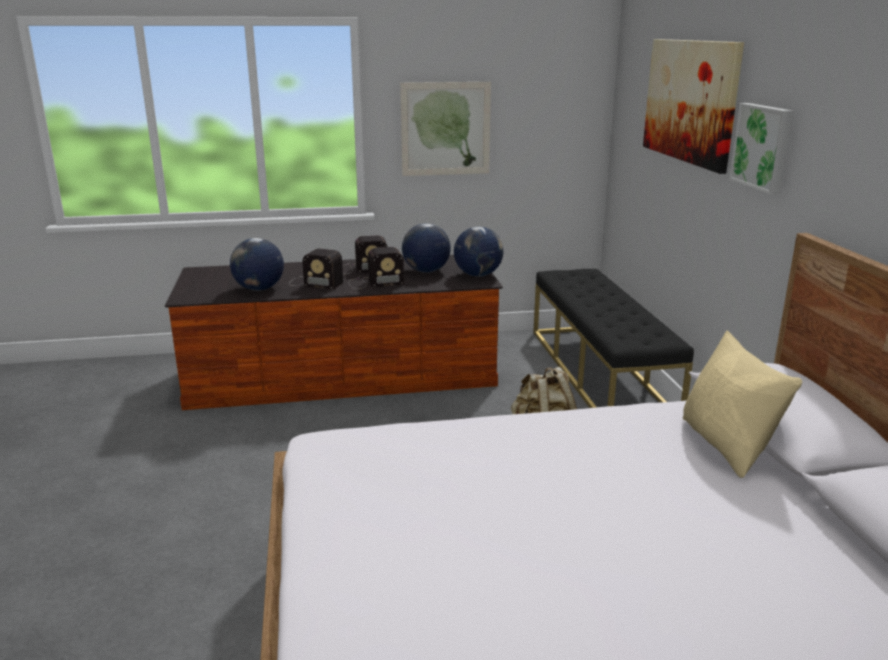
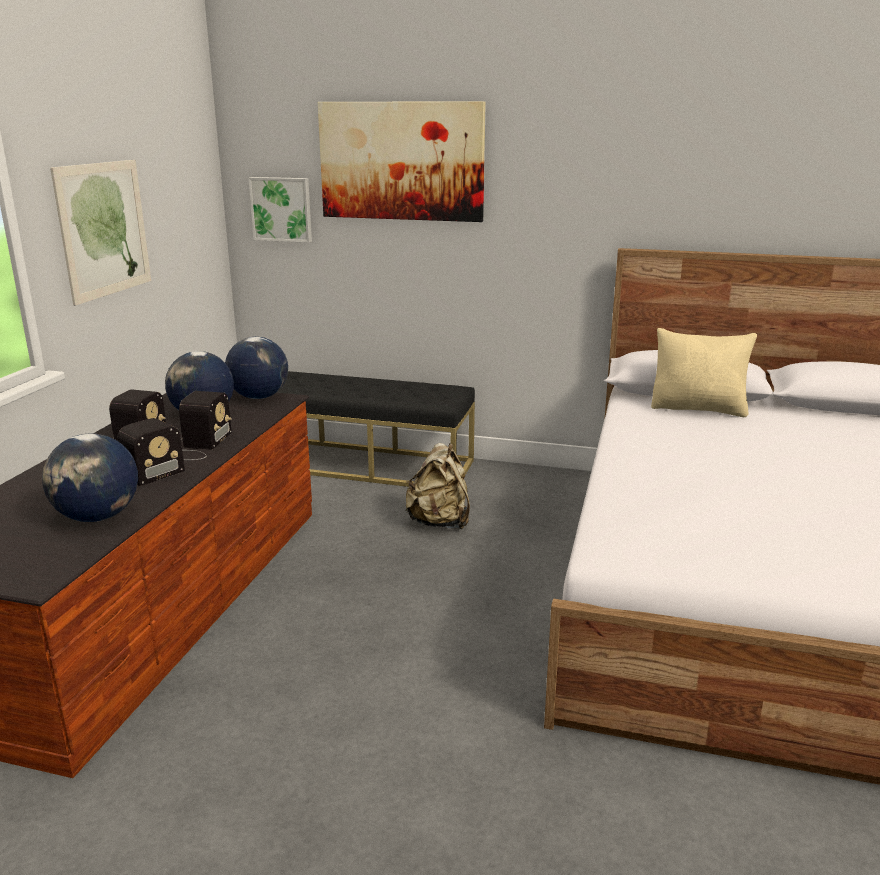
camera: 65 degrees left, 0 degrees up
(763, 147) = (535, 190): picture -> picture (282, 209)

